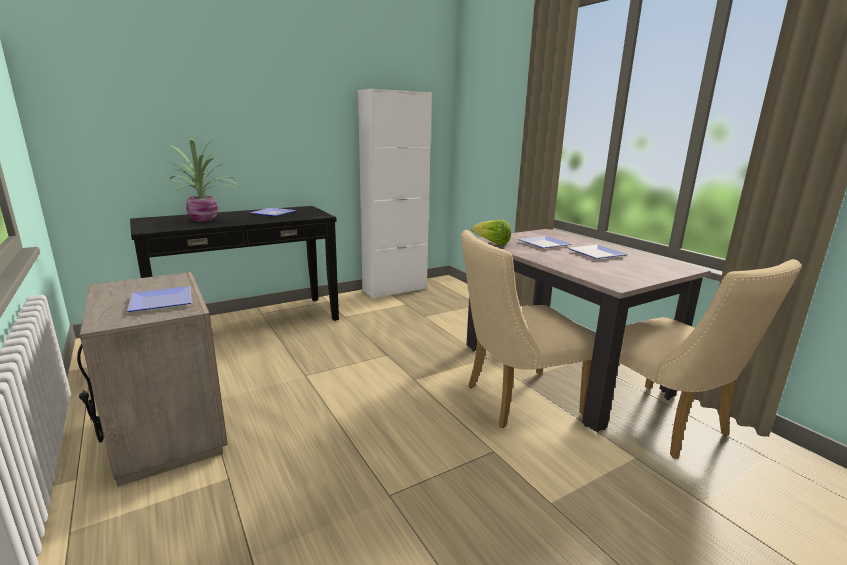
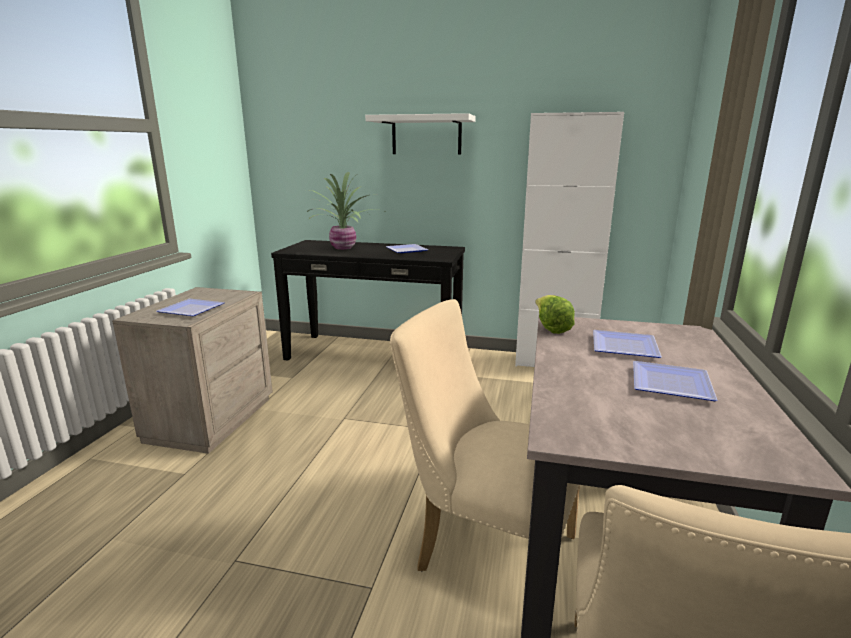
camera: 45 degrees right, 0 degrees up
(266, 103) = (426, 135): none -> white shelf

